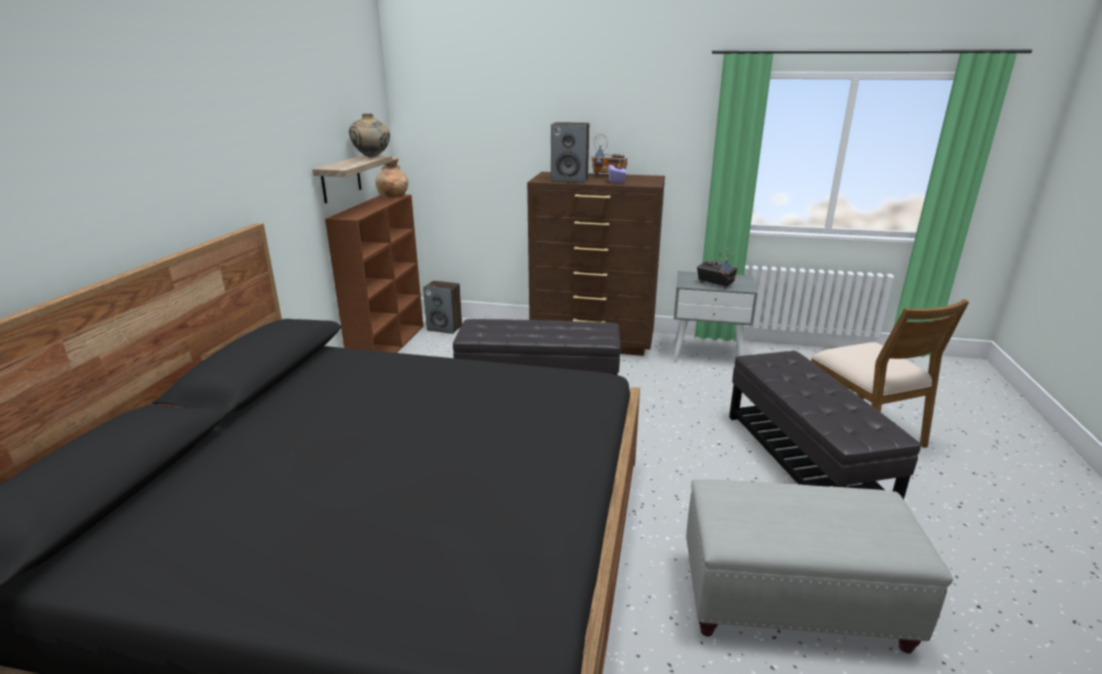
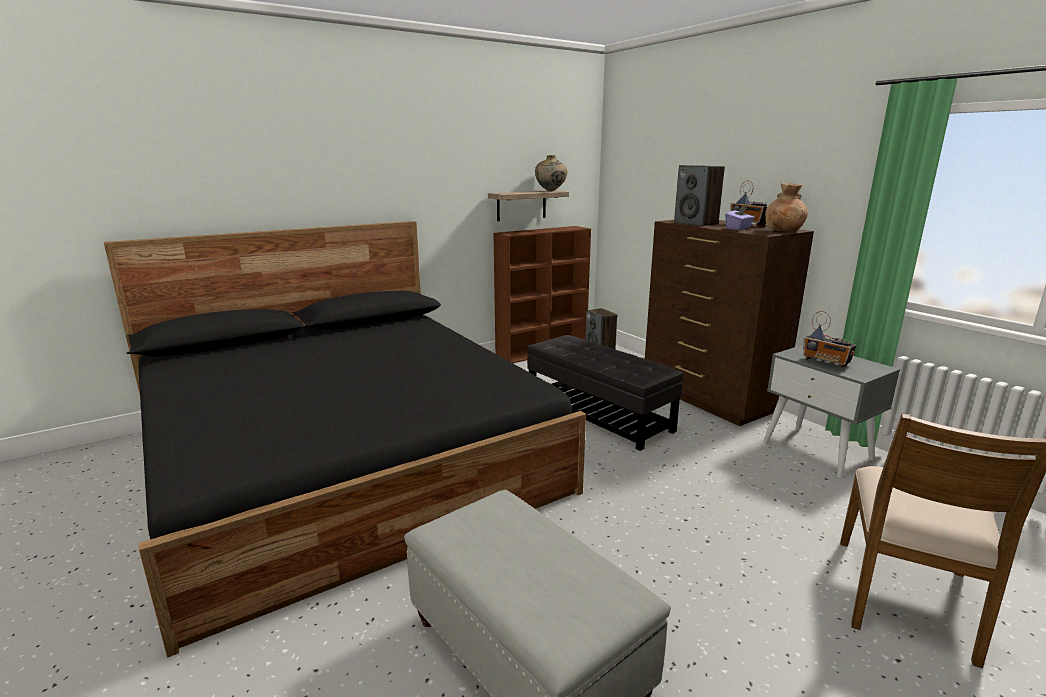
camera: 45 degrees right, 5 degrees down
(393, 196) = (575, 227): brown vase -> brown vase (783, 230)
(715, 284) = (826, 363): radio -> radio turned 135 degrees clockwise
(804, 460) = (757, 580): black ottoman -> none

